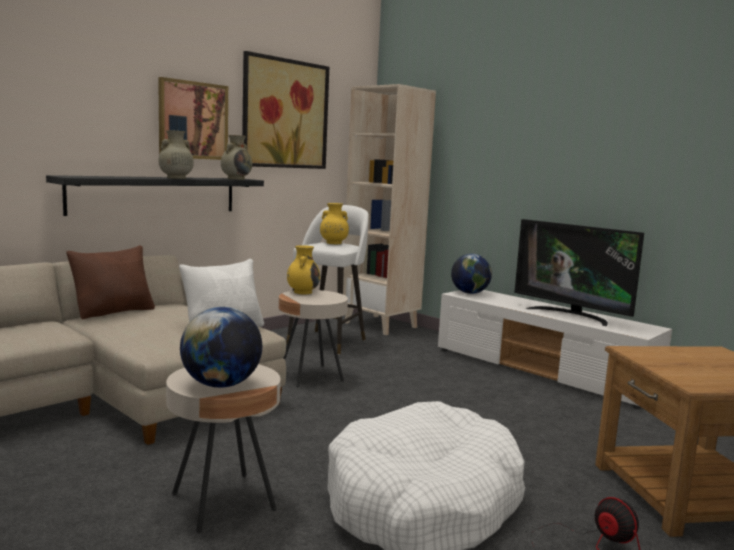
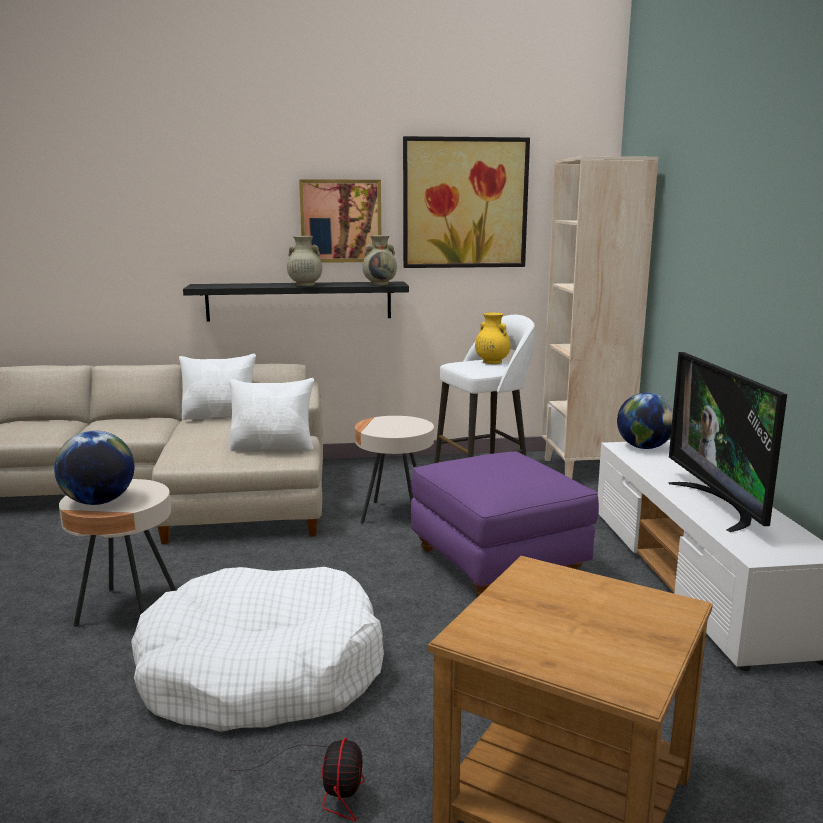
camera: 40 degrees right, 5 degrees up
(114, 312) = (221, 416): brown pillow -> white pillow
(303, 292) = (396, 419): yellow vase -> none
(435, 390) = (498, 564): none -> purple ottoman

